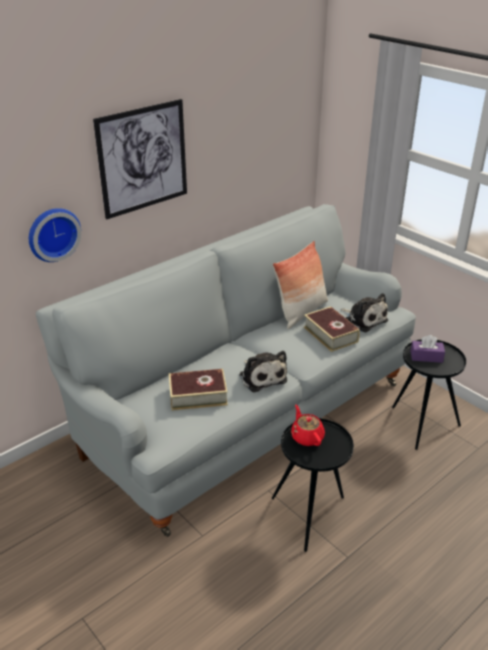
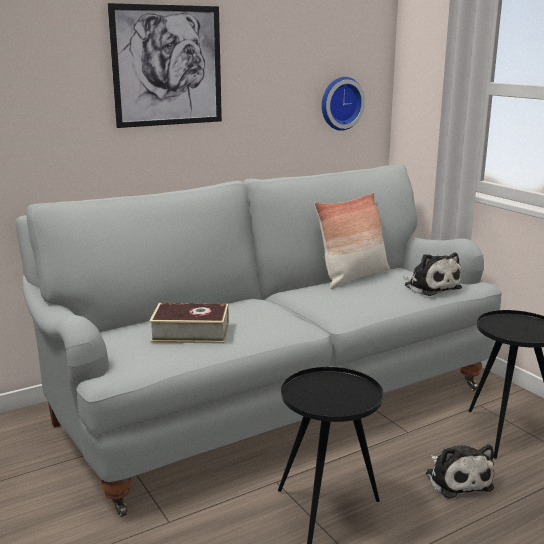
camera: 10 degrees right, 15 degrees down
(52, 233) = (48, 129): wall clock -> wall clock (340, 103)
(262, 377) = (280, 323): plush toy -> plush toy (457, 479)
(307, 437) = (320, 385): red teapot -> none
(330, 334) = (383, 295): book -> none
(426, 357) = (509, 326): purple tissue box -> none

